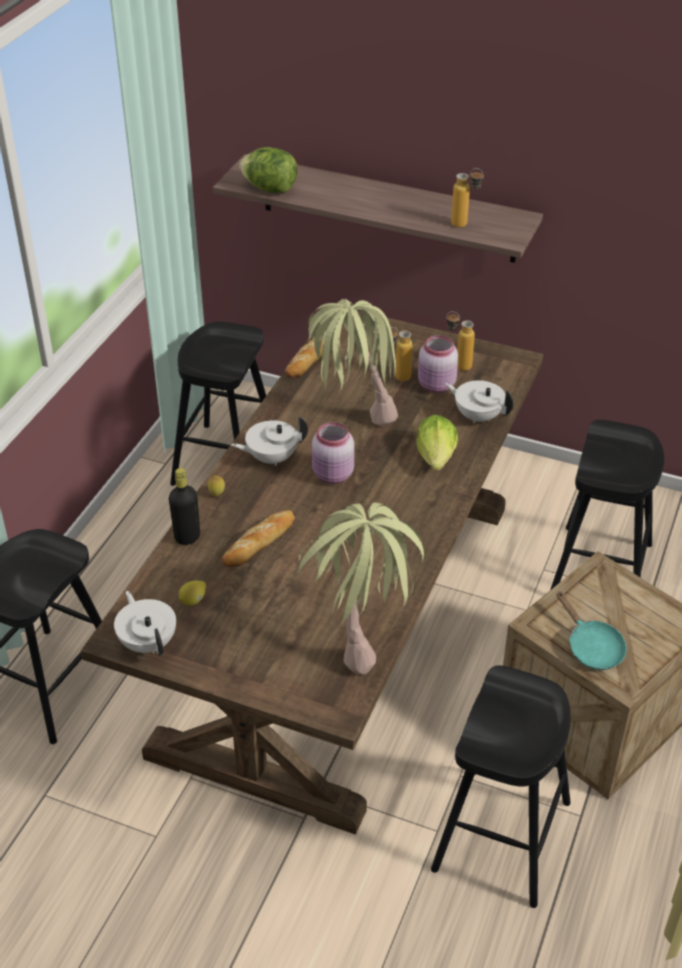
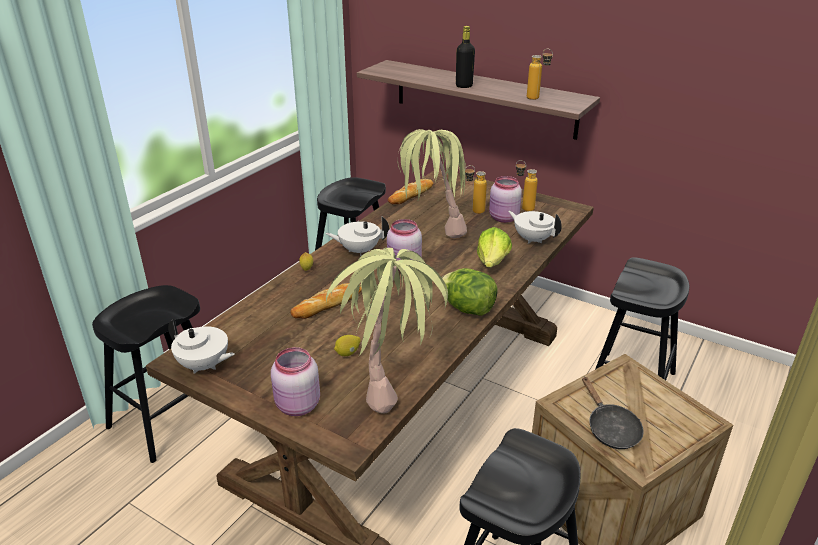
camera: 10 degrees right, 10 degrees down
(148, 642) = (204, 365): white teapot -> white teapot turned 135 degrees clockwise
(187, 537) = (271, 295): black bottle -> black bottle (464, 86)
(193, 600) = (256, 339): lemon -> lemon (347, 353)
(270, 189) = (397, 75): lettuce -> lettuce (467, 309)
(270, 677) = (297, 406): none -> pink jar
(591, 647) = (610, 428): turquoise frying pan -> black frying pan

